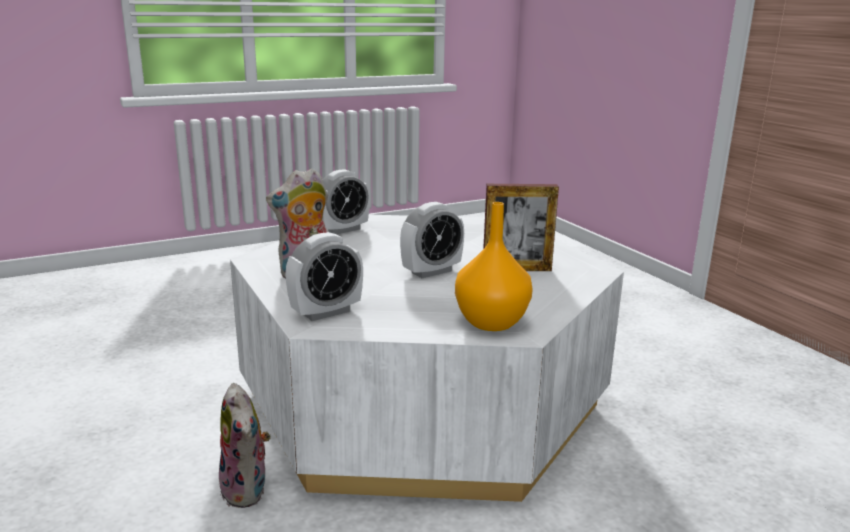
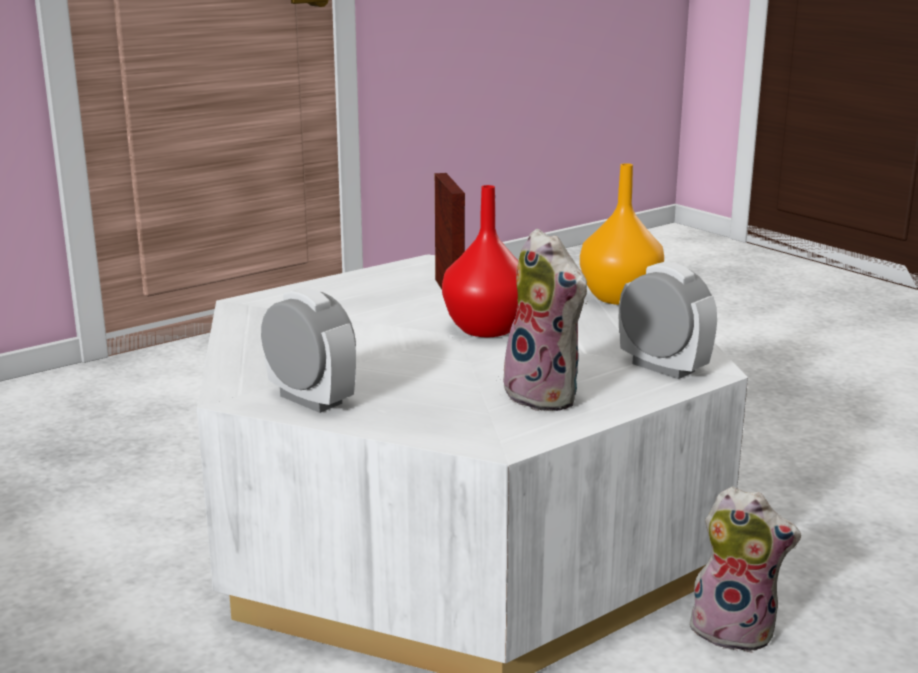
camera: 100 degrees left, 0 degrees up
(248, 490) = (735, 630): plush toy -> plush toy turned 60 degrees clockwise
(431, 271) = (484, 329): alarm clock -> red vase

